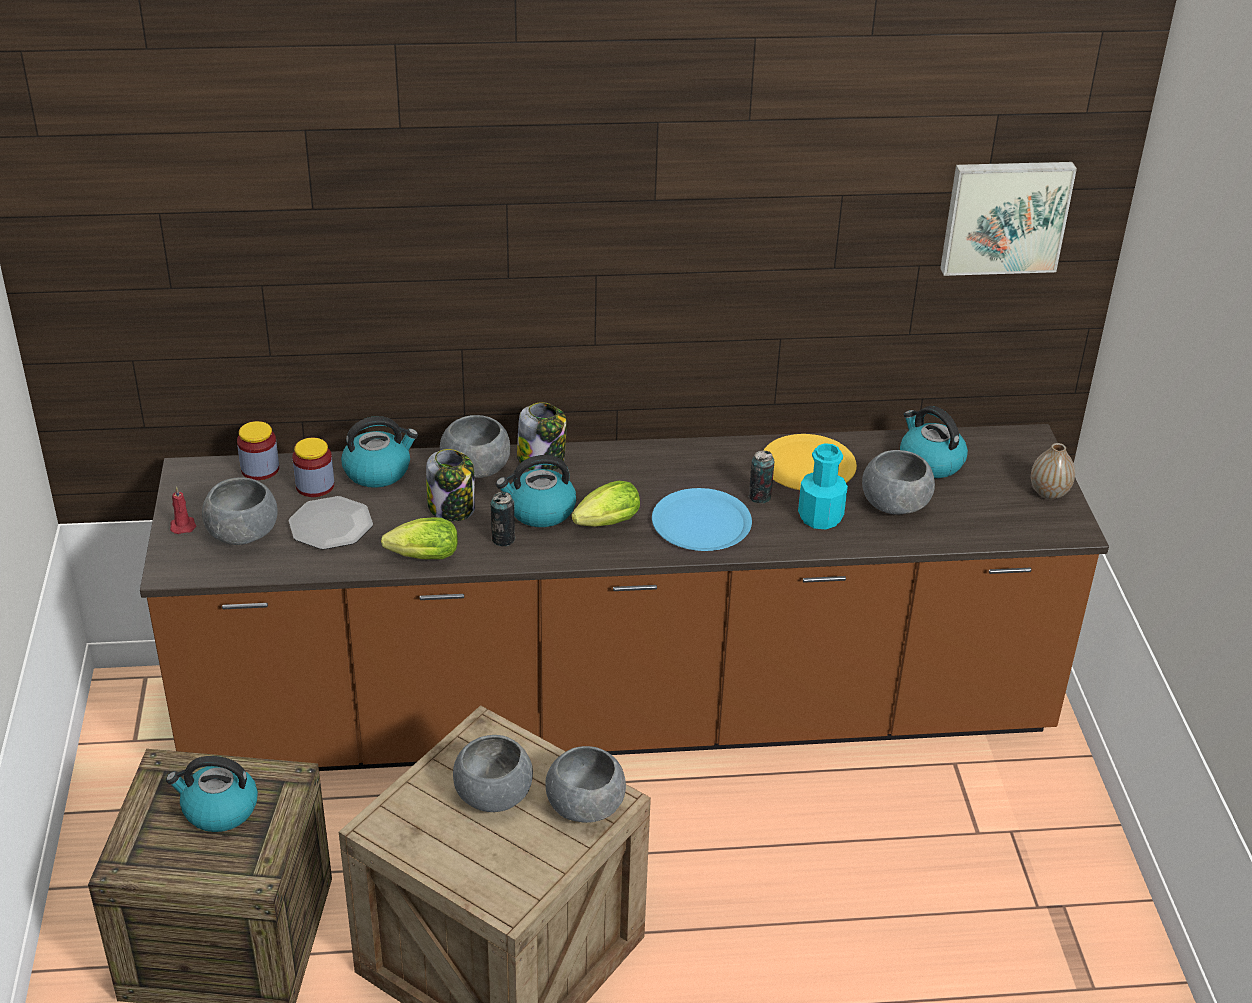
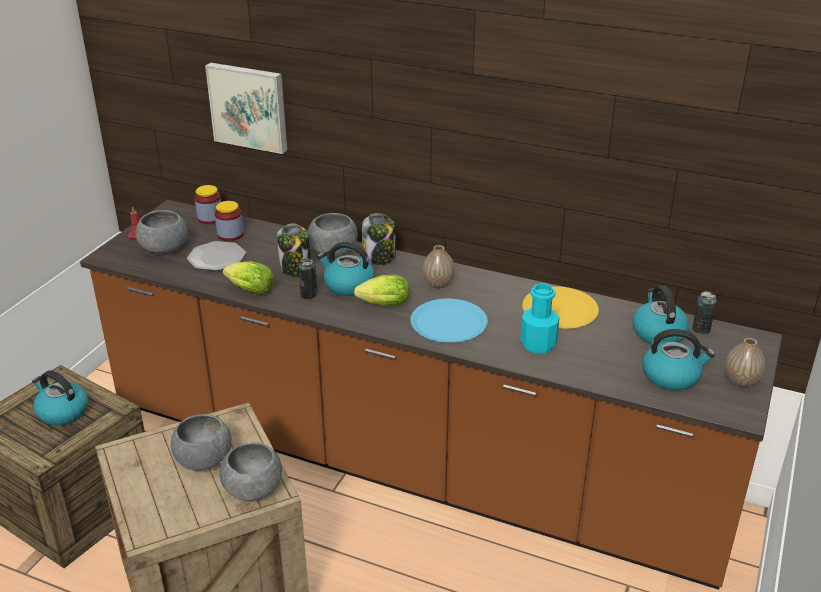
camera: 30 degrees right, 5 degrees down
(378, 471) = (274, 237): kettle -> kettle (671, 376)
(645, 475) = (438, 284): none -> vase
(759, 497) = (505, 319): can -> can (701, 329)
(895, 504) = (604, 352): grey bowl -> none
(1005, 216) = (752, 138): picture -> picture (249, 106)

